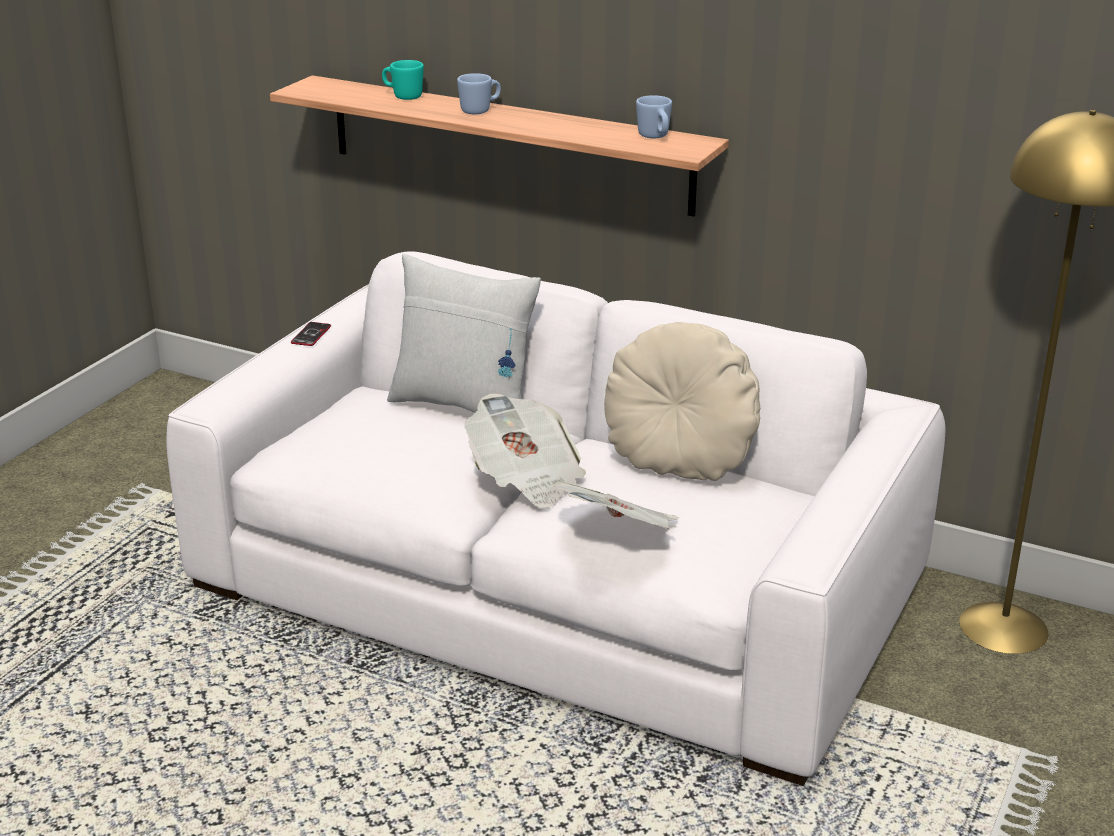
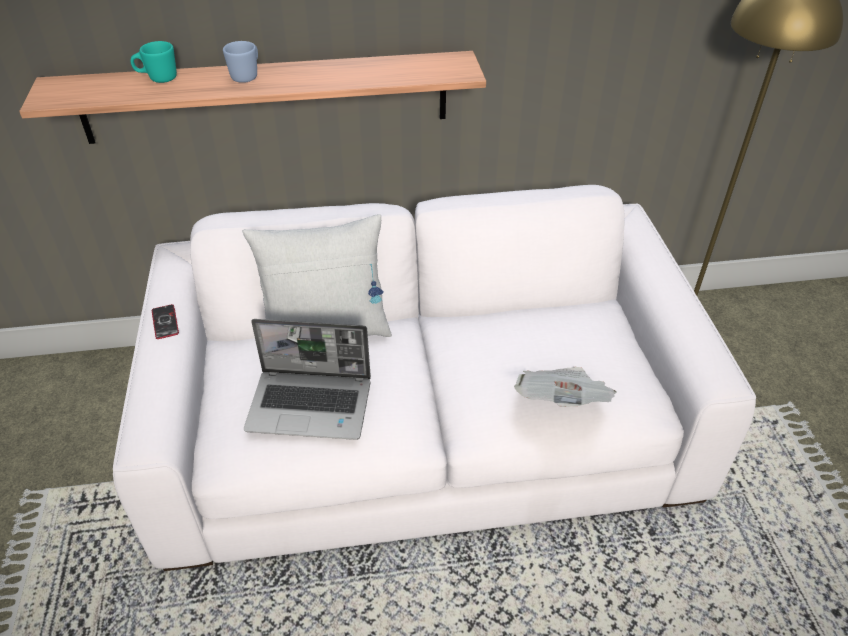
camera: 35 degrees left, 15 degrees up
(381, 447) = (311, 405): none -> laptop
(526, 478) = (443, 381): newspaper -> none
(655, 137) = (421, 64): blue mug -> none
(679, 465) = (523, 317): beige pillow -> none

